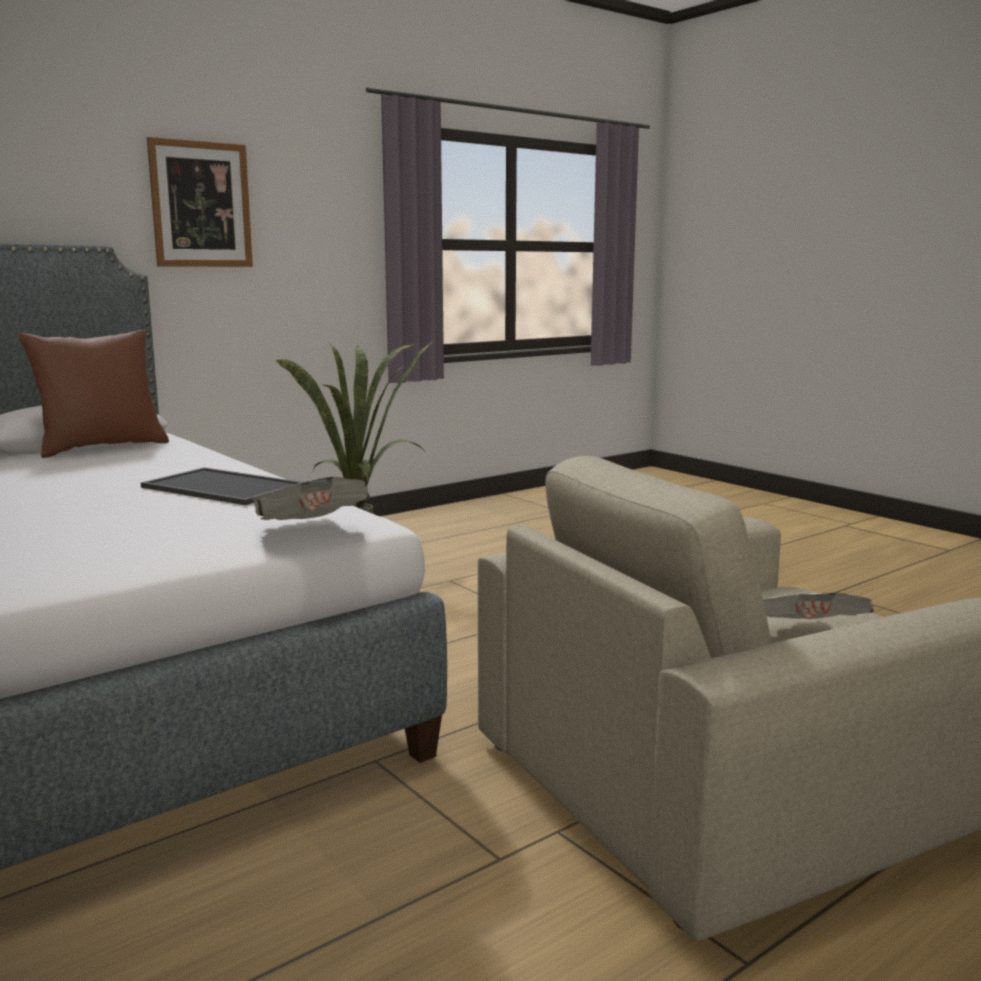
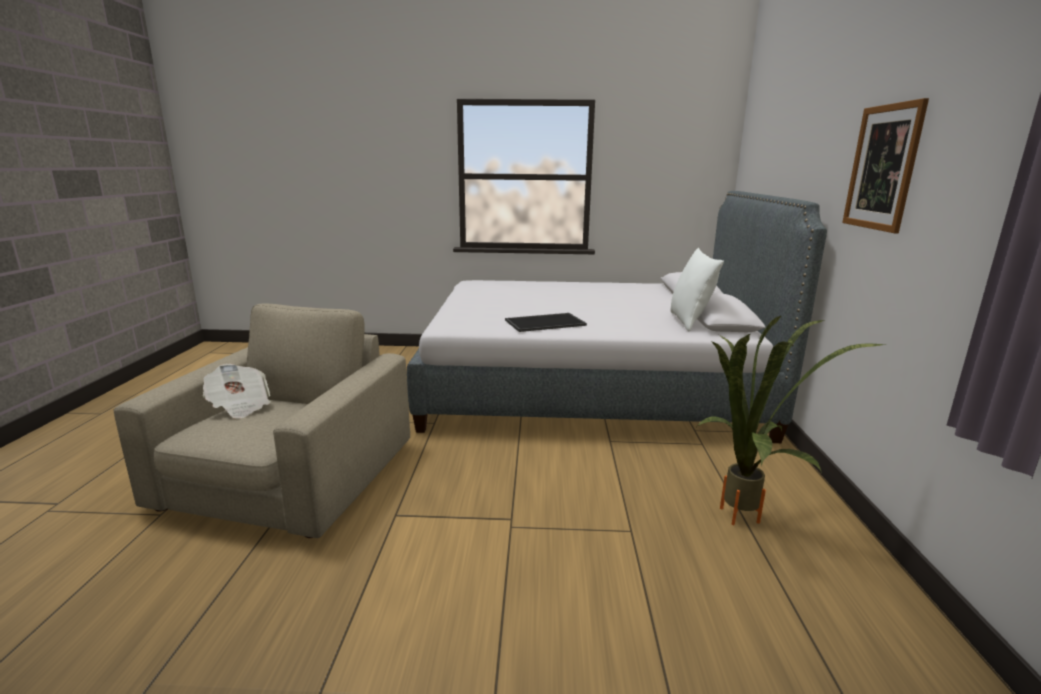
camera: 130 degrees right, 5 degrees up
(102, 448) = (690, 321): brown pillow -> white pillow
(313, 532) = (445, 320): newspaper -> none

